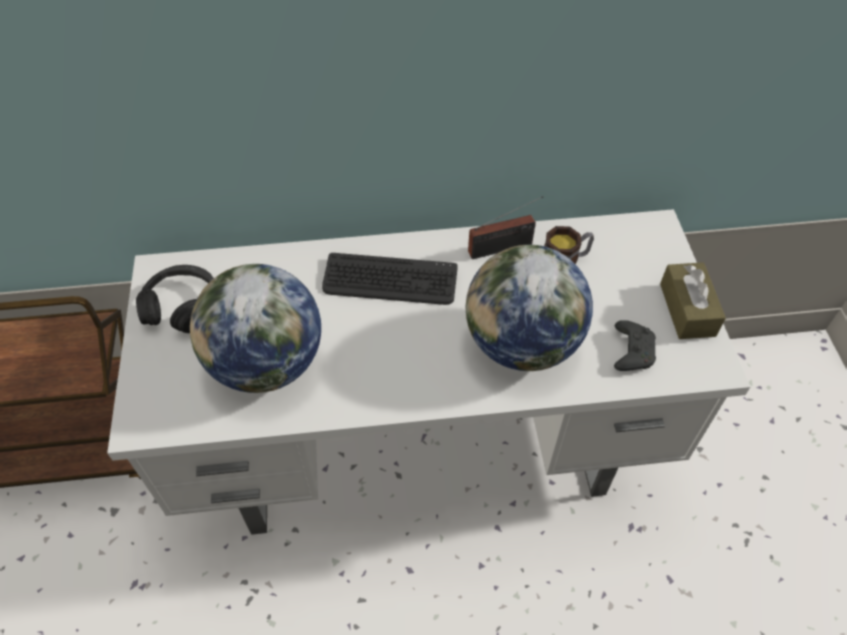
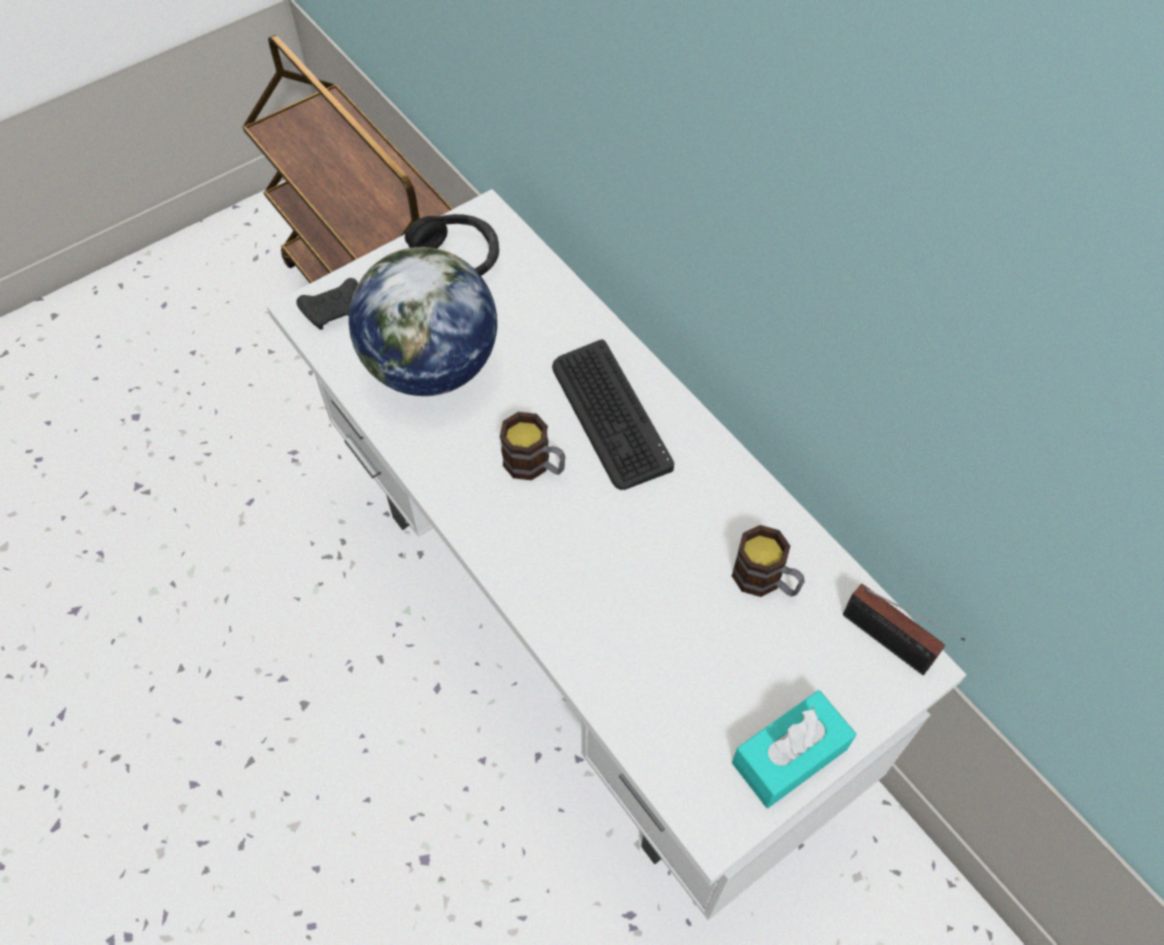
camera: 60 degrees right, 5 degrees up
(399, 340) = (535, 465): none -> mug
(504, 248) = (741, 503): radio -> radio (890, 644)
(521, 344) = (606, 587): globe -> none
(631, 351) = (675, 712): black game controller -> black game controller (334, 310)
(687, 309) = (789, 756): brown tissue box -> turquoise tissue box

